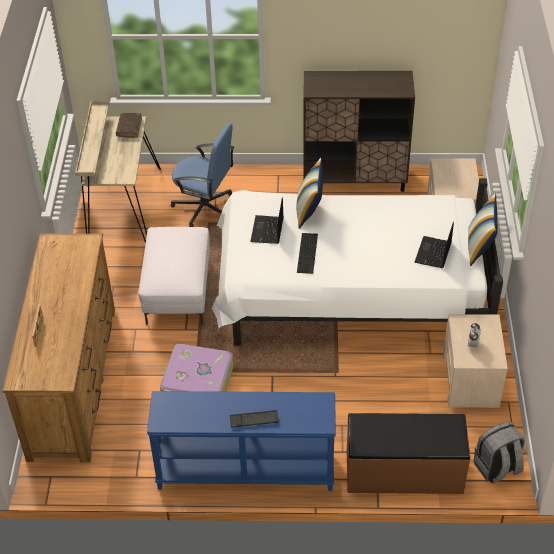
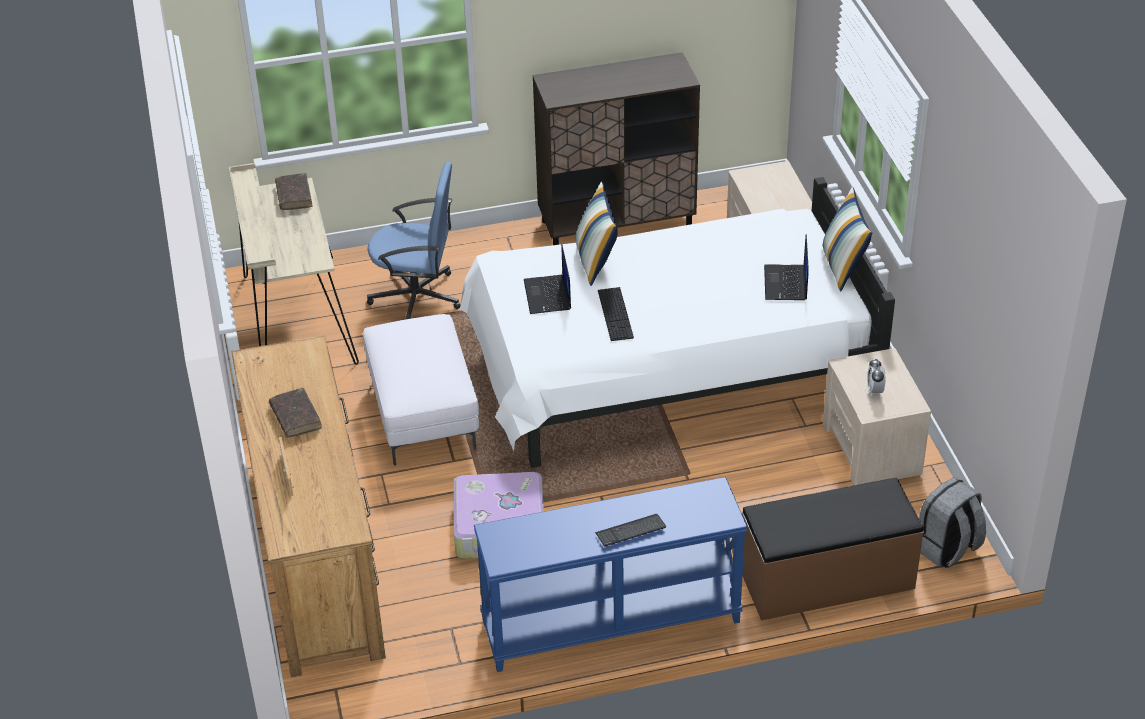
camera: 15 degrees left, 5 degrees down
(60, 290) = (296, 418): none -> brown book

